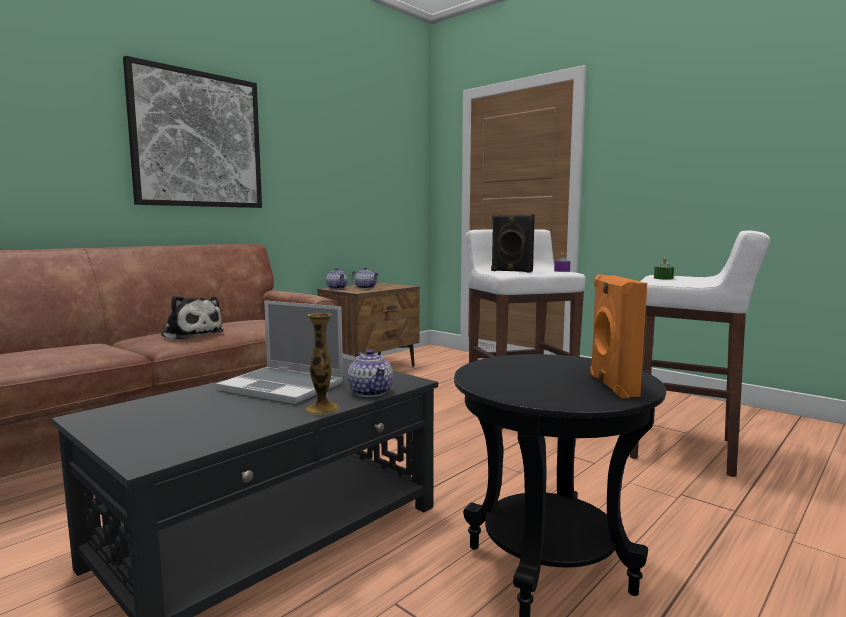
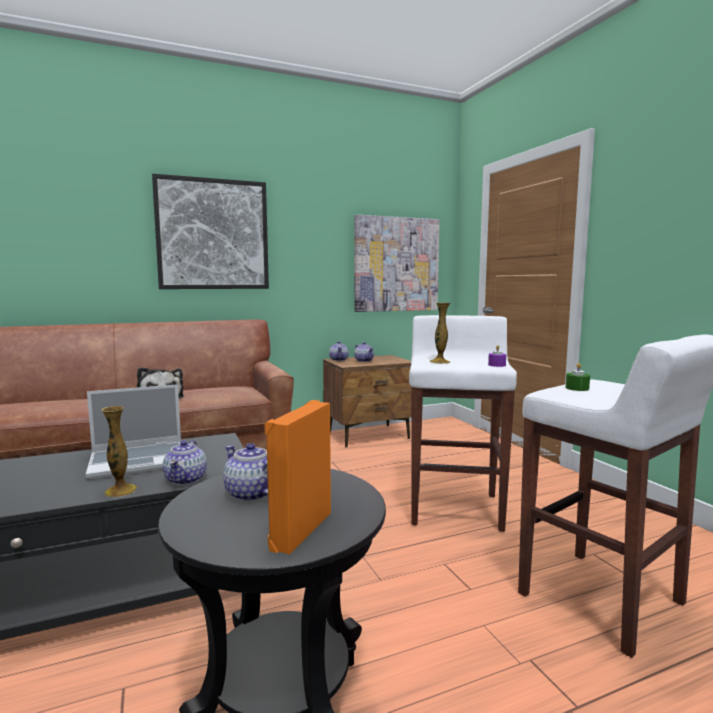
camera: 25 degrees right, 0 degrees up
(284, 387) = (139, 461): laptop -> laptop turned 75 degrees counterclockwise
(381, 186) = (396, 264): none -> picture
(511, 271) = (439, 362): black speaker -> vase
(520, 374) = (251, 494): none -> teapot

